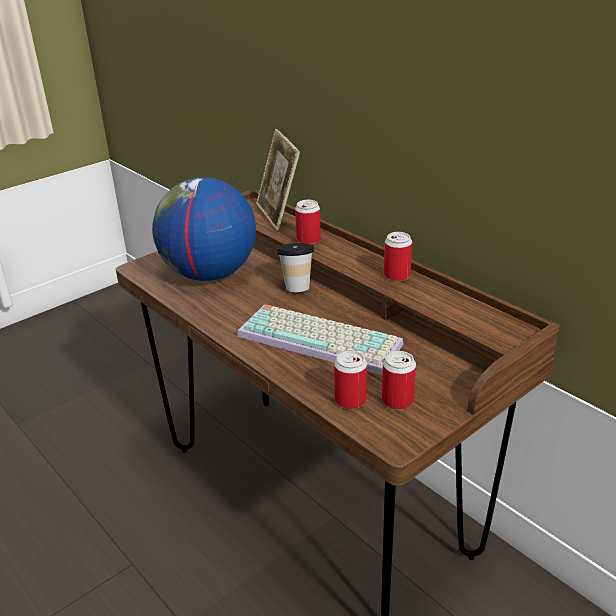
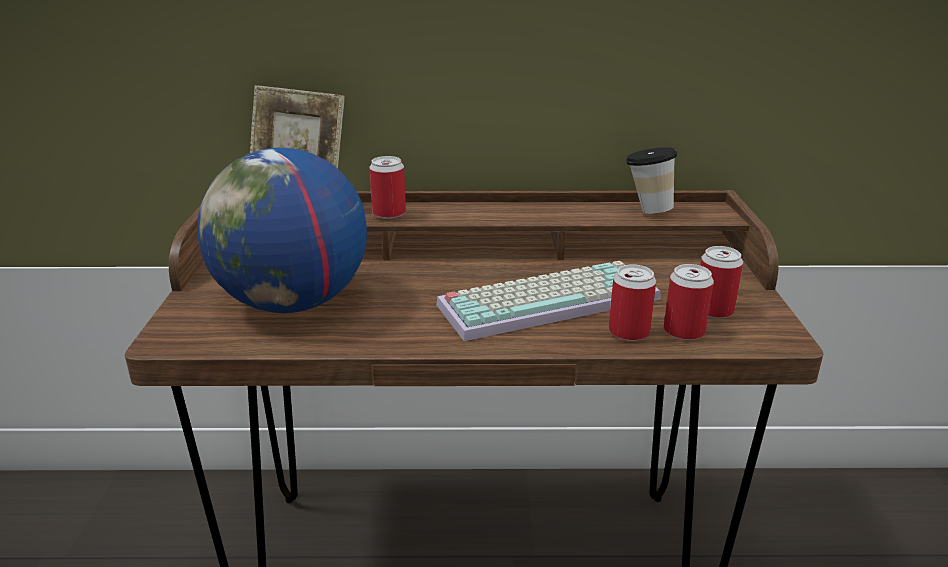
camera: 50 degrees left, 5 degrees down
(297, 287) = (423, 271): cup -> cup (647, 210)
(397, 275) = (540, 208): can -> can (629, 332)

